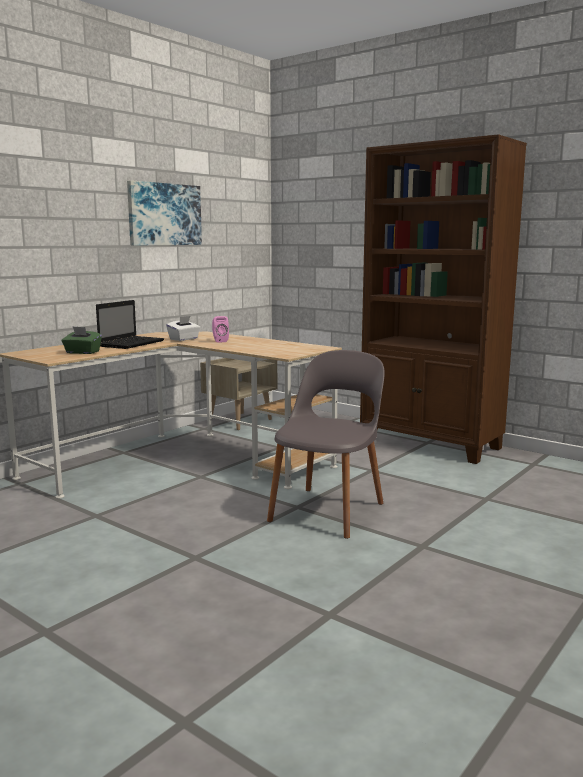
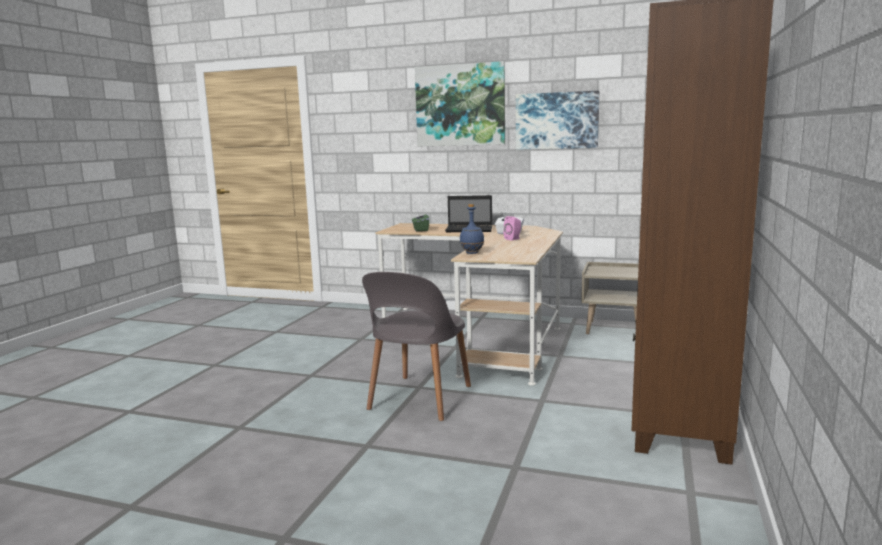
camera: 70 degrees right, 0 degrees up
(65, 186) = (460, 105): none -> picture
(269, 353) = (472, 253): none -> blue bottle
(328, 511) = (419, 399): grey chair -> grey chair turned 105 degrees clockwise

